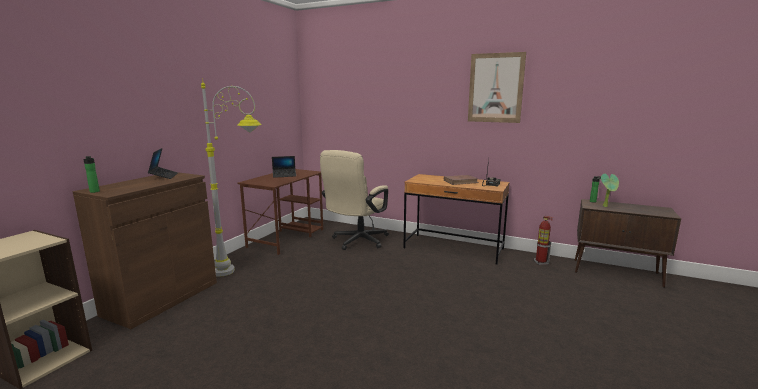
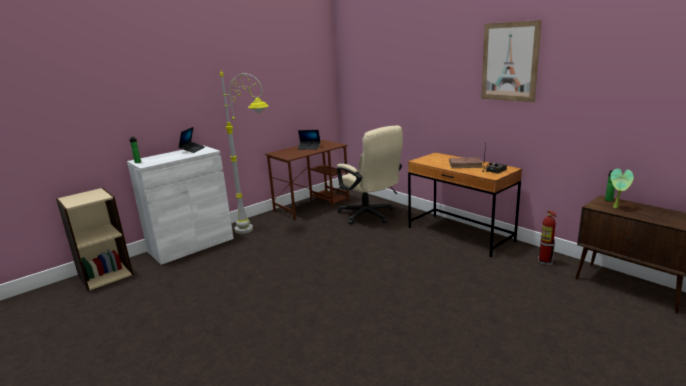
camera: 25 degrees right, 5 degrees up
(162, 298) = (191, 245): brown cabinet -> white cabinet
(357, 242) = (370, 216): beige office chair -> beige office chair turned 90 degrees counterclockwise

